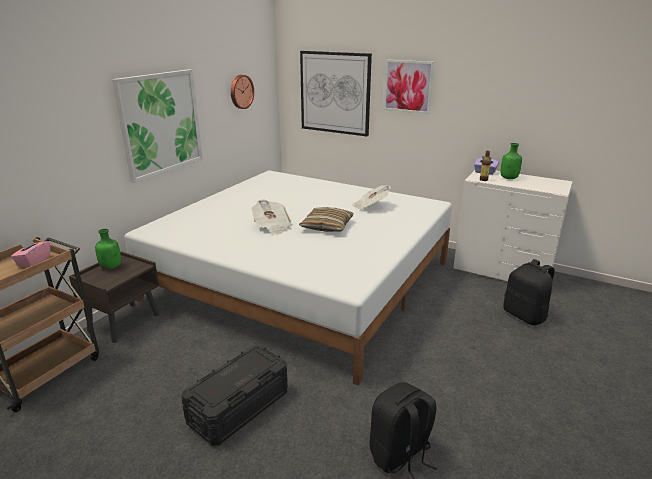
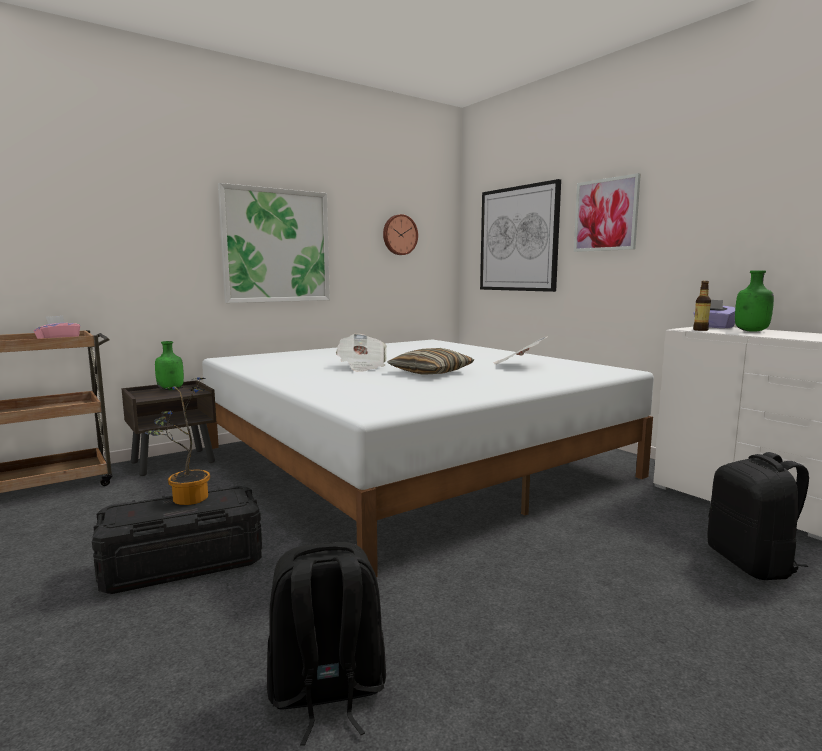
camera: 25 degrees right, 15 degrees down
(235, 369) = (186, 500): none -> potted plant

